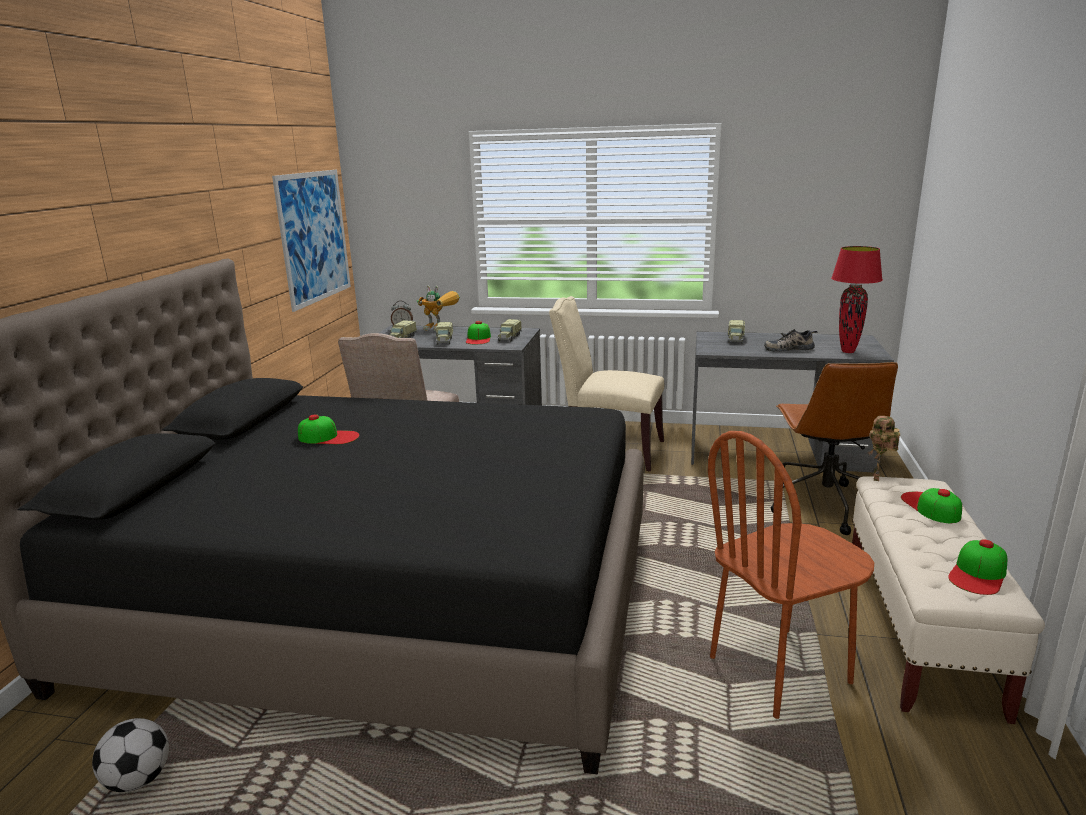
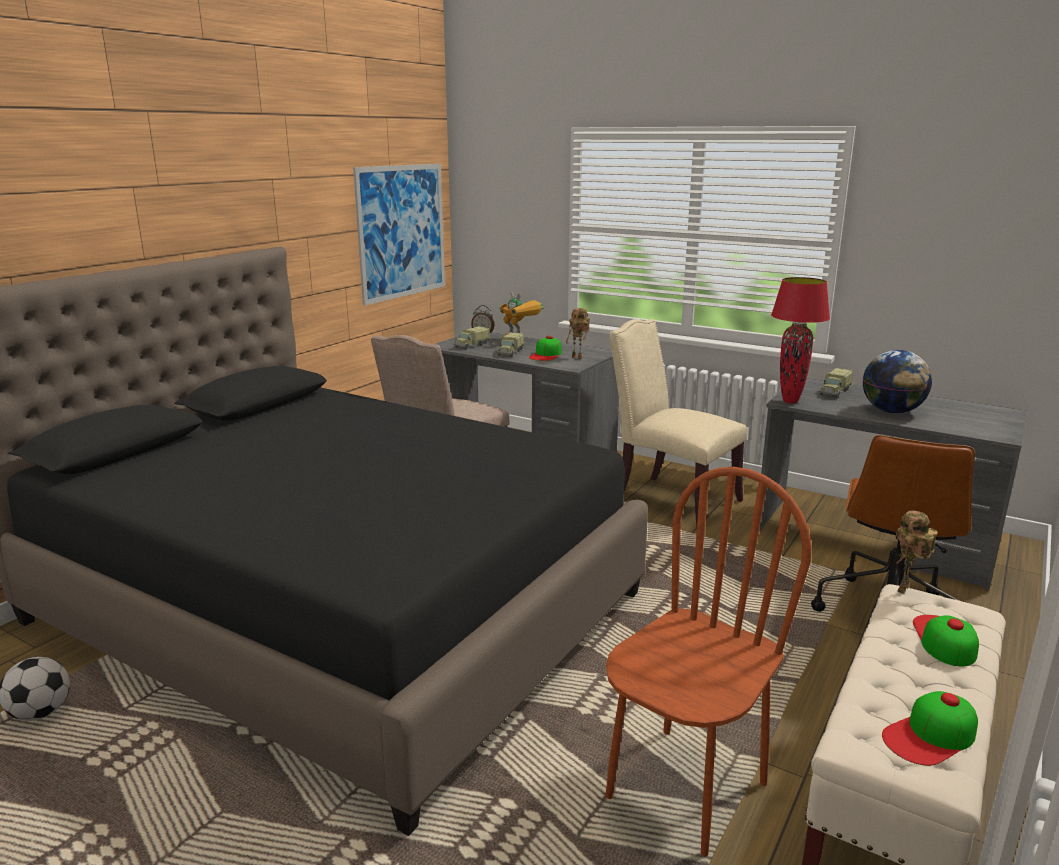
camera: 20 degrees right, 0 degrees up
(328, 437) = (310, 433): cap -> none
(509, 338) = (578, 358): toy truck -> toy robot
(780, 671) = (685, 790): brown chair -> brown chair turned 135 degrees clockwise
(789, 348) = (891, 411): shoe -> globe
(848, 351) = (967, 426): red table lamp -> red table lamp (790, 401)

